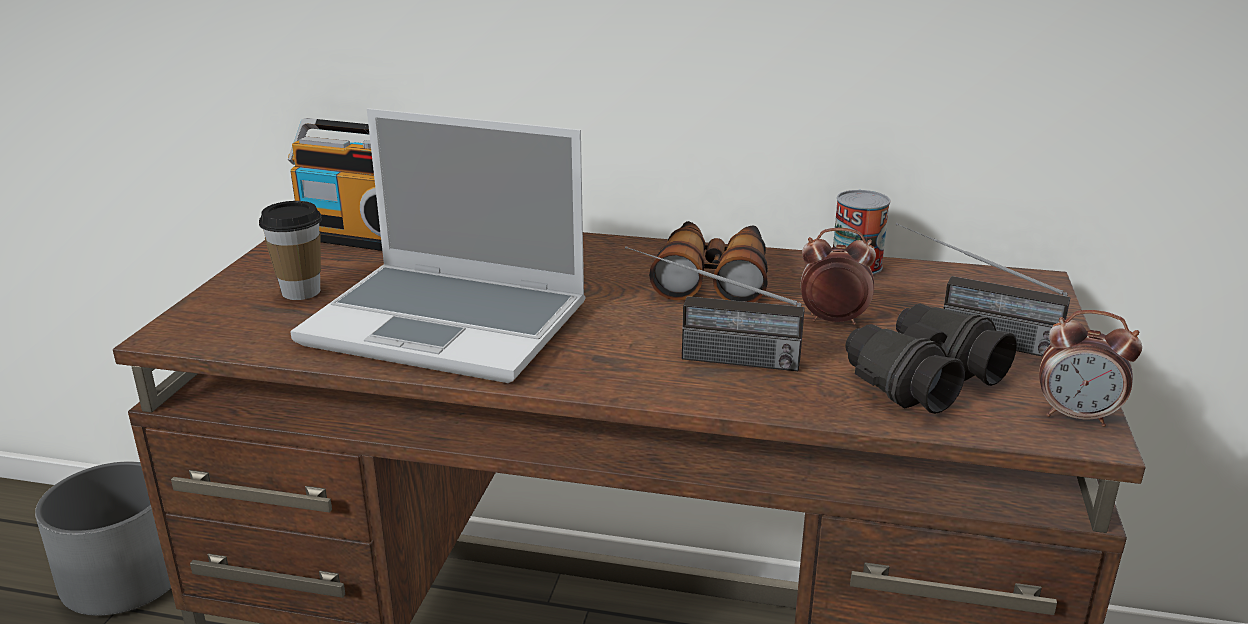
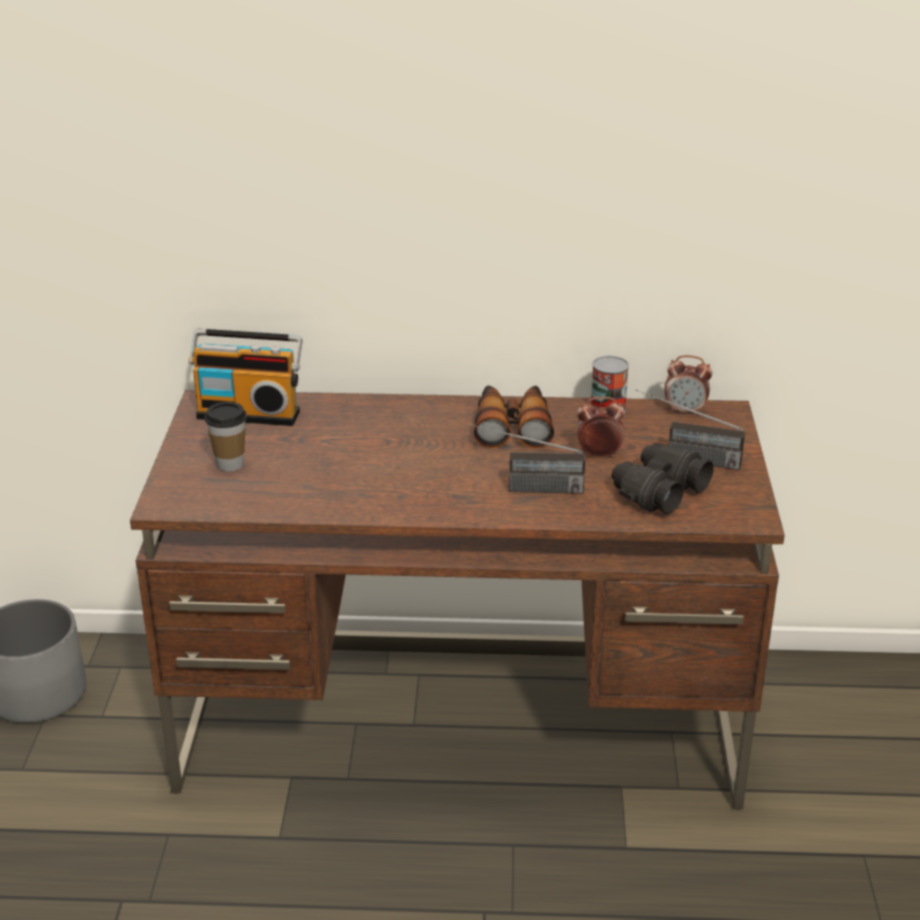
camera: 10 degrees left, 5 degrees up
(450, 324) = (348, 480): laptop -> none
(1076, 416) = (749, 507): alarm clock -> alarm clock (685, 411)

